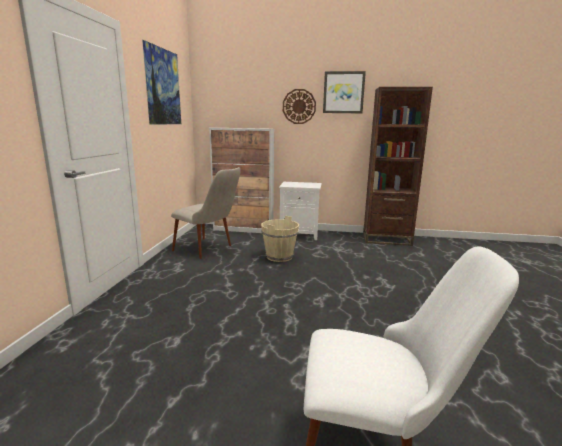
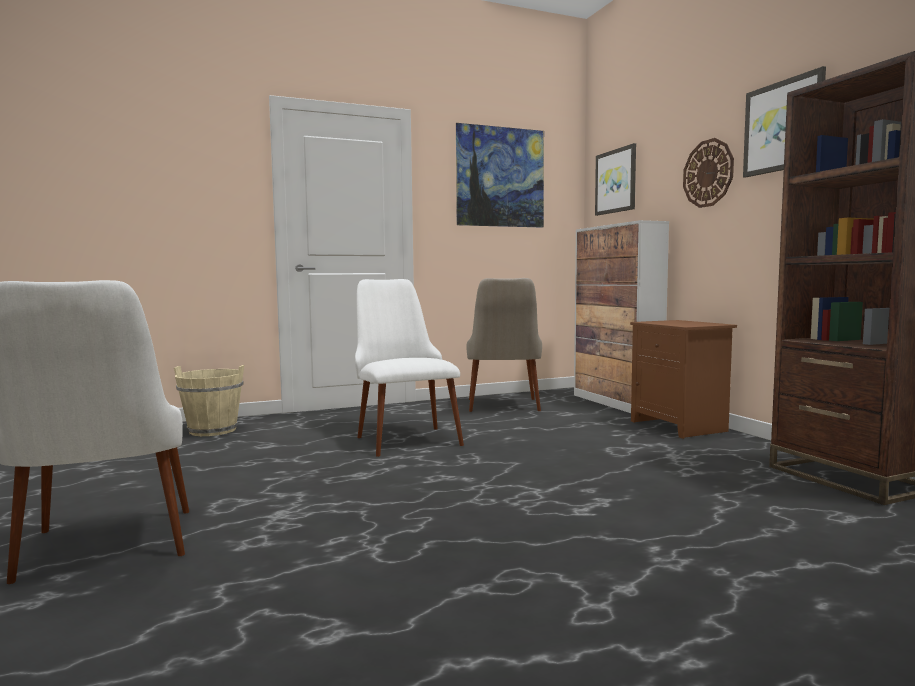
camera: 60 degrees right, 10 degrees down
(225, 98) = (616, 181): none -> picture
(227, 289) = (403, 436): none -> white chair
(279, 257) = (553, 435): beige bucket -> beige bucket (212, 430)
(300, 234) = (680, 426): white nightstand -> brown nightstand

